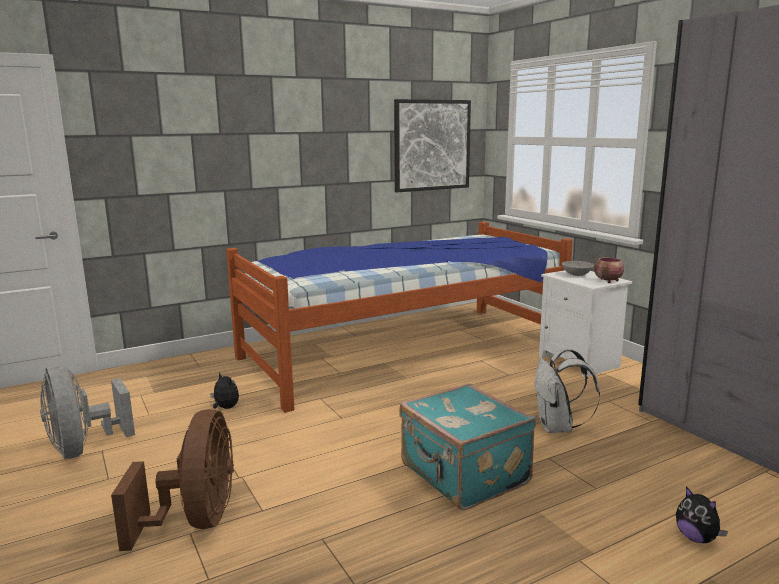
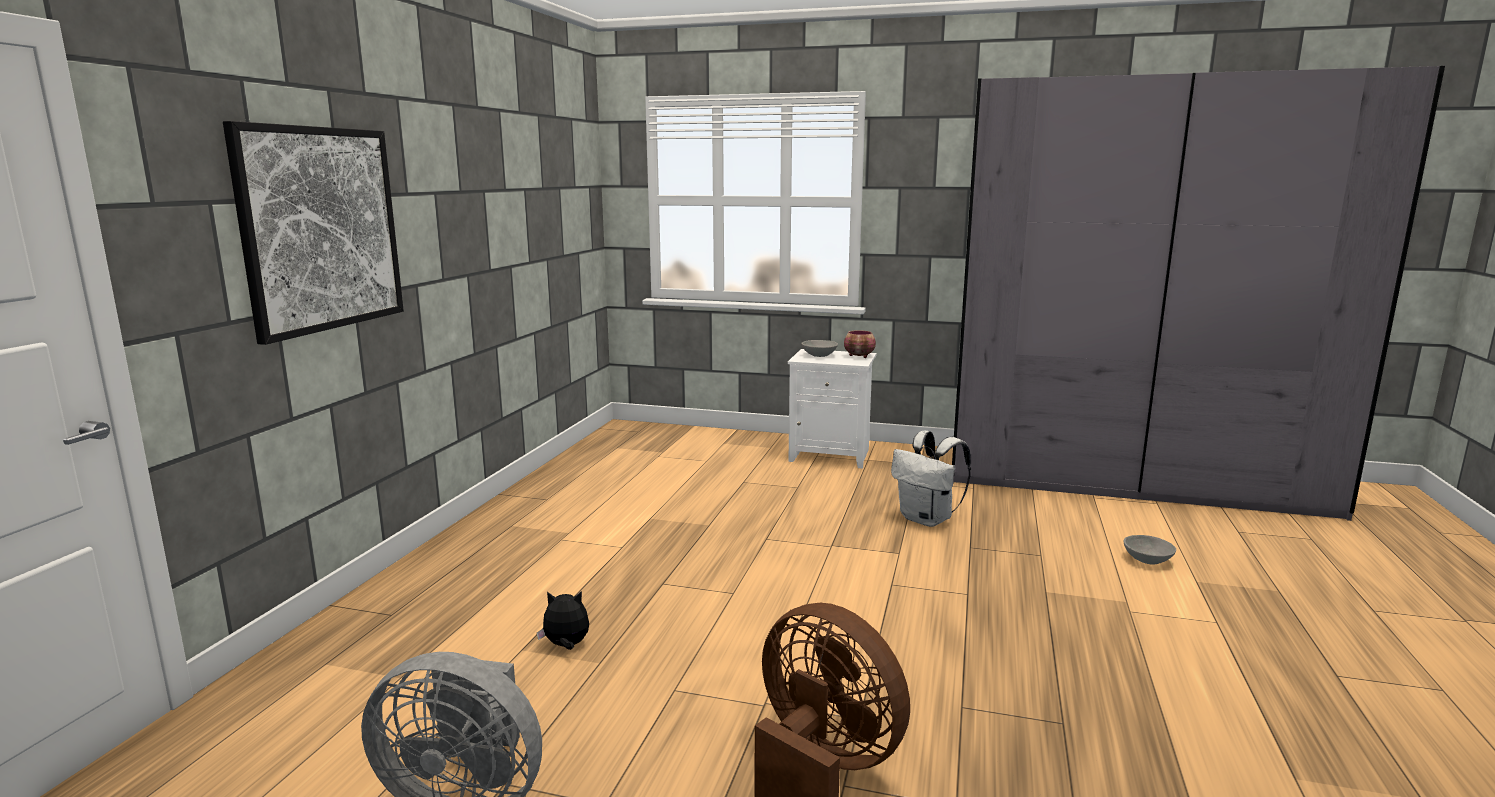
camera: 45 degrees left, 0 degrees up
(402, 350) = (642, 498): bed -> none
(432, 145) = (562, 209): picture -> picture (321, 229)
(463, 475) = (946, 591): turquoise suitcase -> none
(696, 538) = (1147, 560): plush toy -> grey bowl

